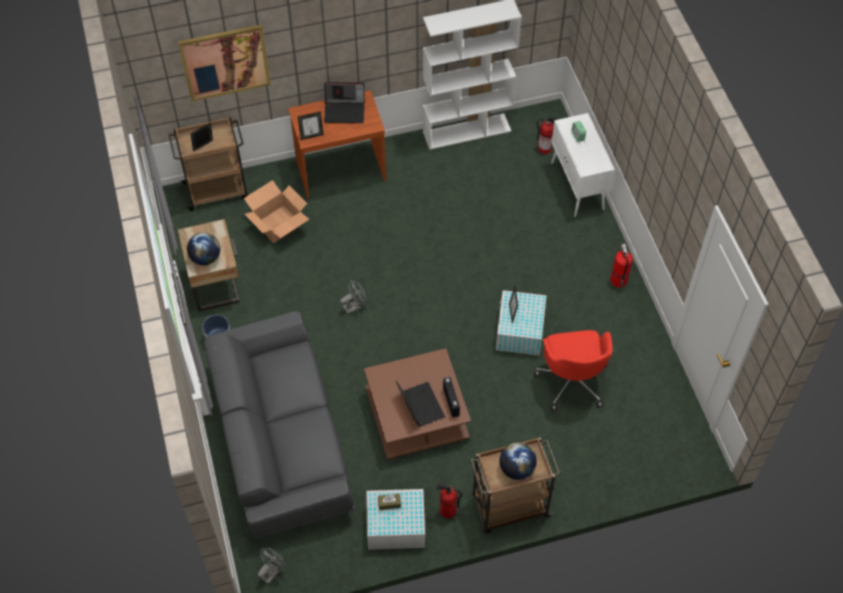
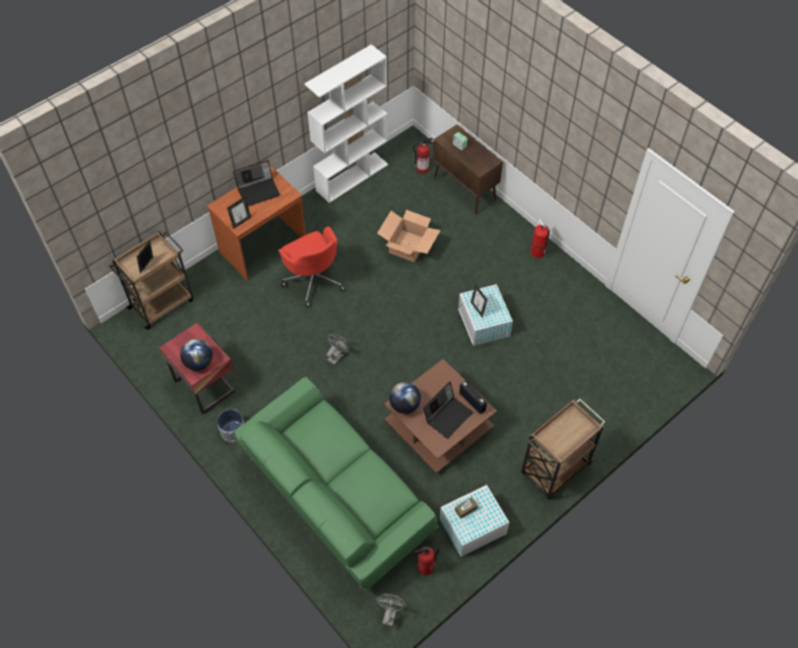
camera: 25 degrees left, 0 degrees up
(216, 285) = (205, 385): beige nightstand -> red nightstand
(225, 62) = (146, 180): picture -> none
(279, 224) = (233, 312): cardboard box -> cardboard box (408, 246)
(281, 439) = (335, 495): grey sofa -> green sofa
(419, 405) = (448, 415): laptop -> laptop turned 90 degrees clockwise
(447, 511) = (507, 495): fire extinguisher -> fire extinguisher (425, 568)
(516, 469) = (568, 433): globe -> globe (404, 405)
(572, 381) = (547, 346): red office chair -> red office chair (313, 279)
(577, 186) = (465, 190): white cabinet -> brown cabinet

